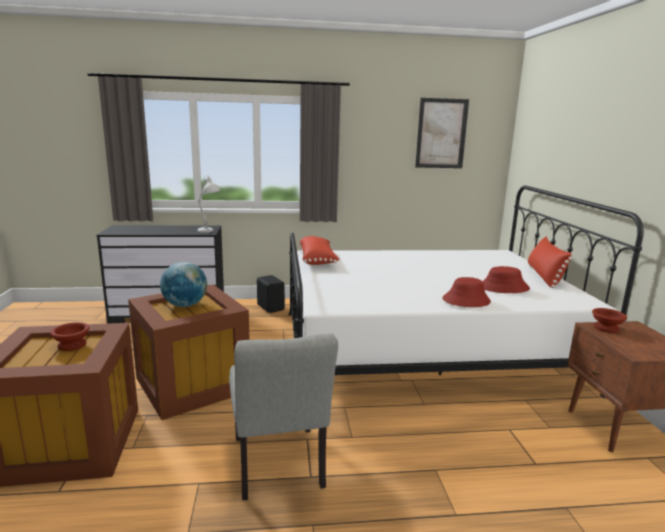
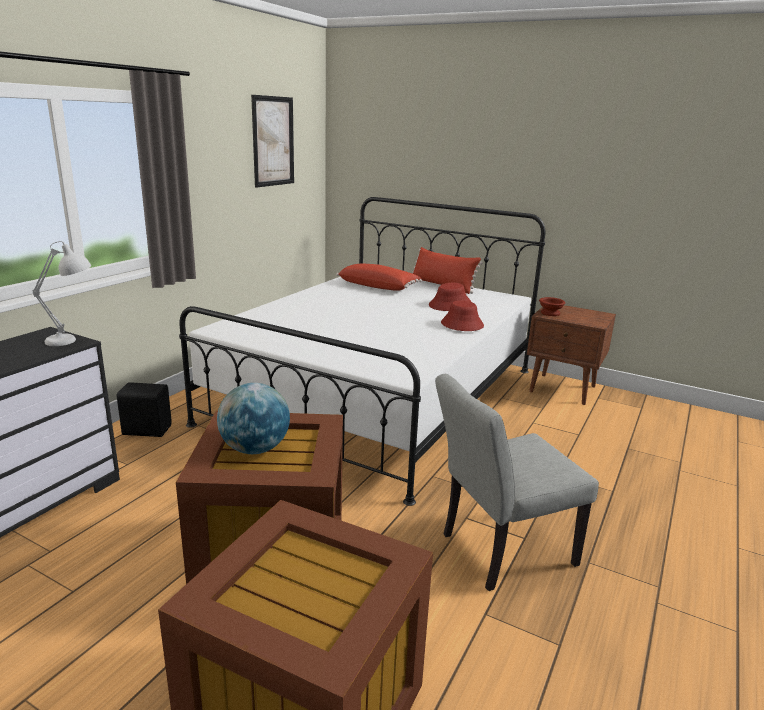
camera: 55 degrees left, 5 degrees up
(73, 345) = (295, 566): brown bowl -> none
(279, 468) = (499, 551): grey chair -> grey chair turned 135 degrees clockwise
(317, 260) = (251, 333): red pillow -> red pillow (378, 287)

